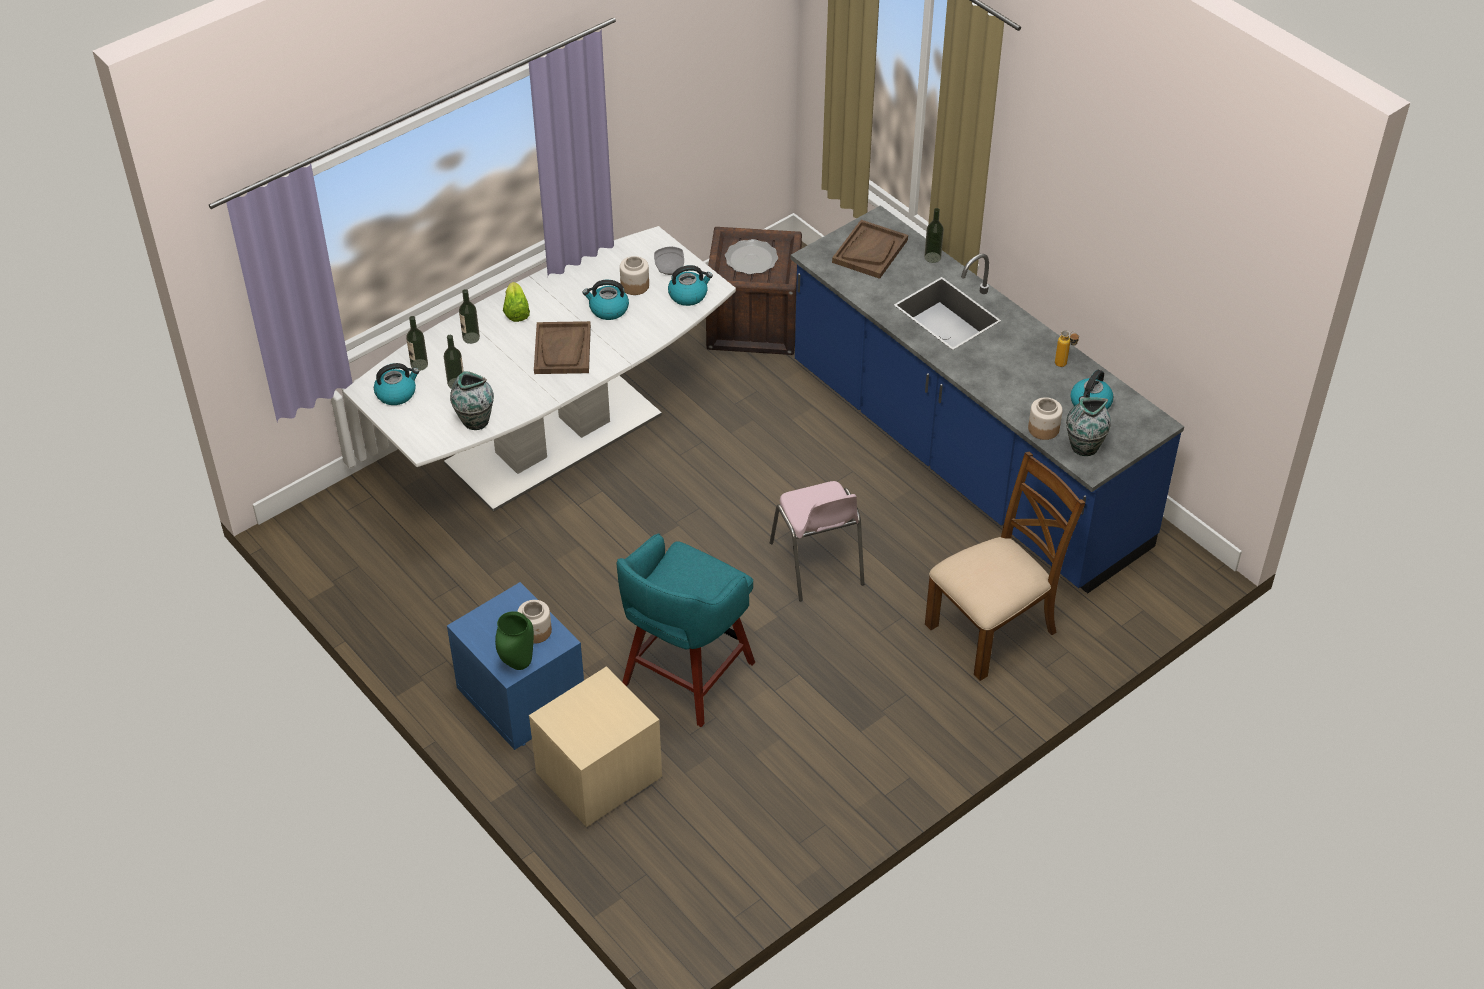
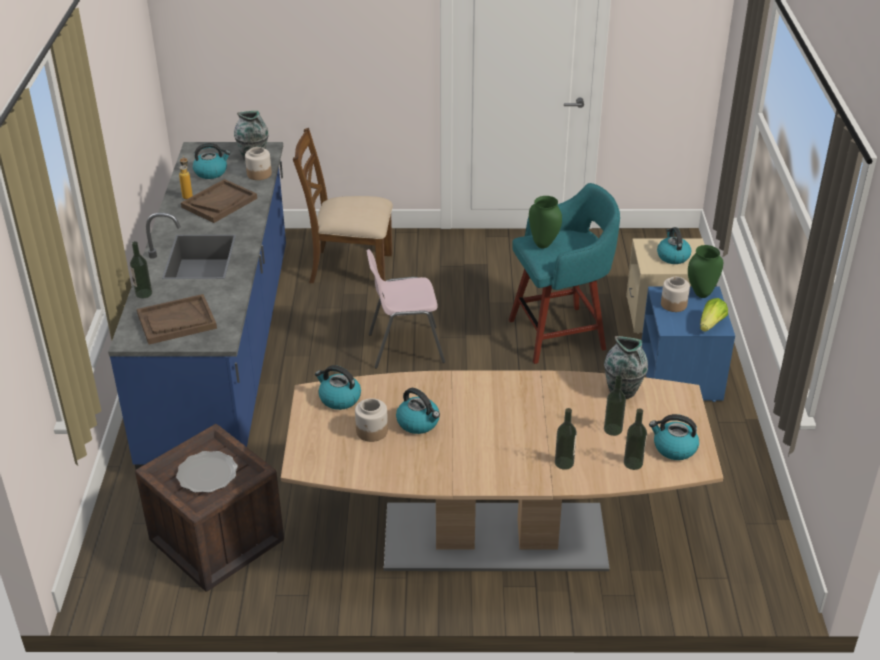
camera: 140 degrees left, 10 degrees down
(516, 311) = (499, 465): lettuce -> lettuce (711, 325)
(553, 439) = (496, 537): white dining table -> brown dining table
(563, 350) = (494, 409): brown tray -> brown tray (219, 203)
(592, 715) = (672, 256): none -> kettle
(670, 267) = (322, 431): grey plate -> none
(705, 573) = (544, 244): none -> green vase
(817, 564) = (405, 347): pink chair -> pink chair turned 120 degrees counterclockwise

